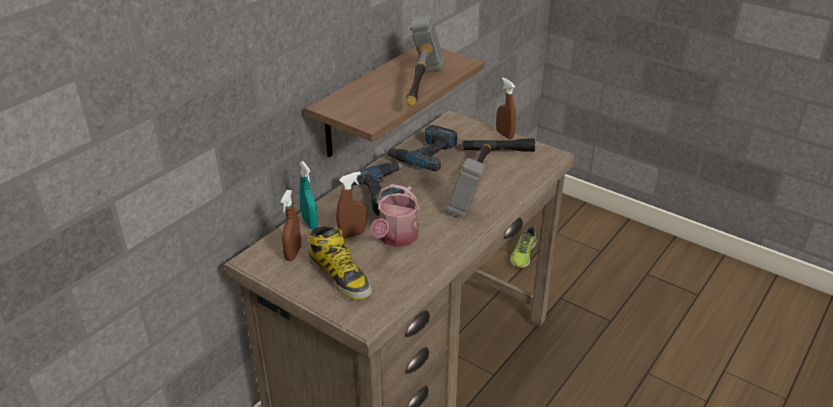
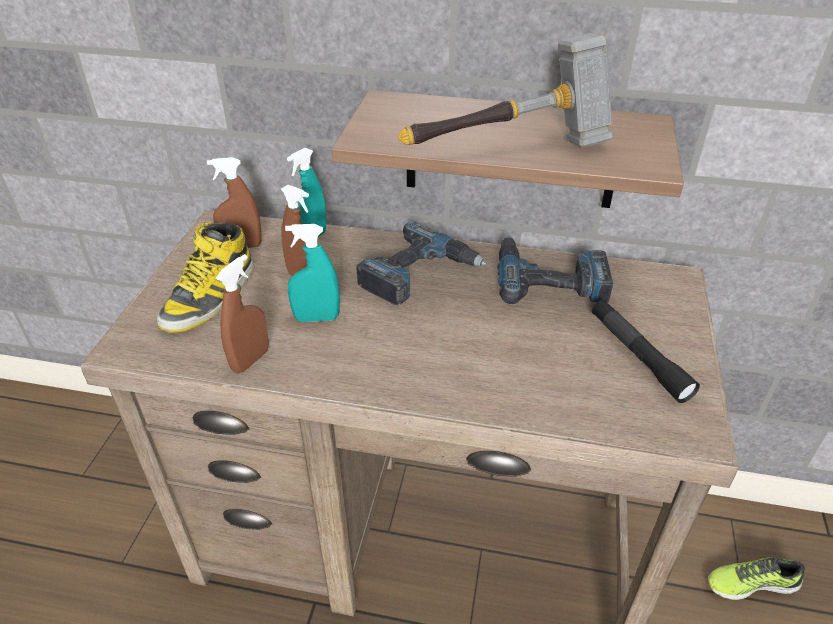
camera: 65 degrees right, 5 degrees up
(396, 238) = (317, 318): watering can -> turquoise spray bottle
(473, 190) = (494, 359): hammer -> none
(504, 134) = (697, 350): brown spray bottle -> brown spray bottle (250, 360)

